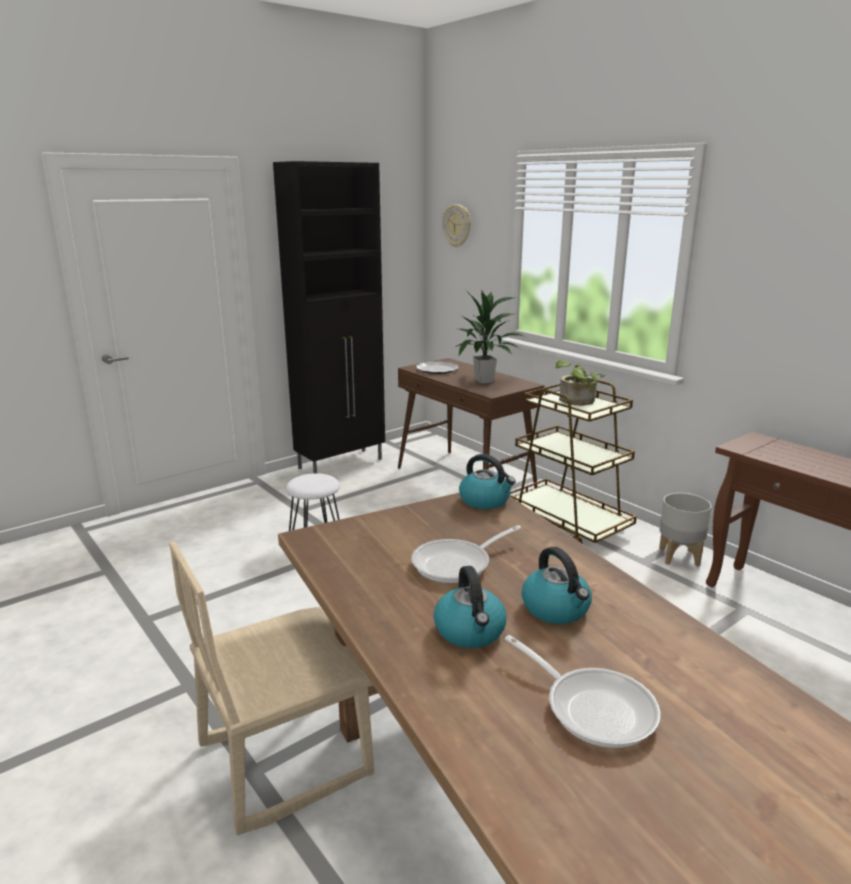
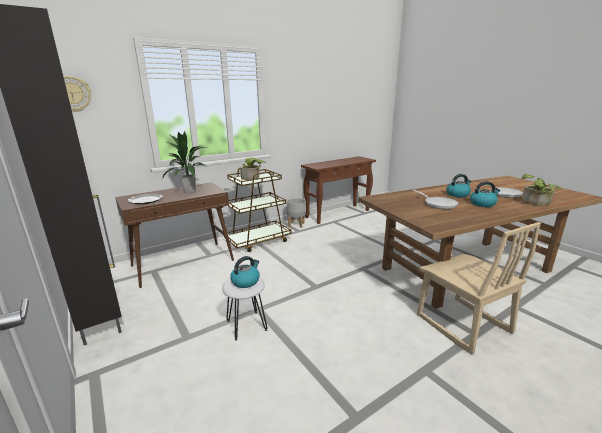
camera: 85 degrees left, 0 degrees up
(485, 500) = (377, 198): kettle -> kettle (246, 281)
(500, 750) = (534, 203): none -> potted plant

